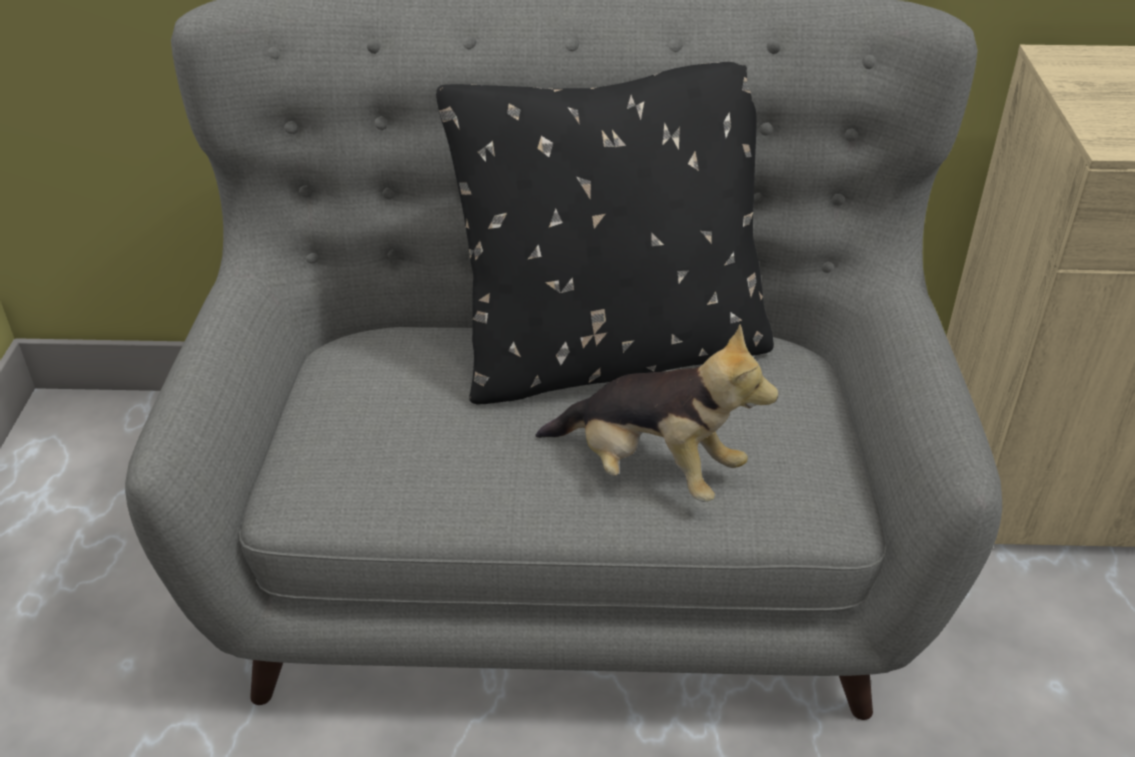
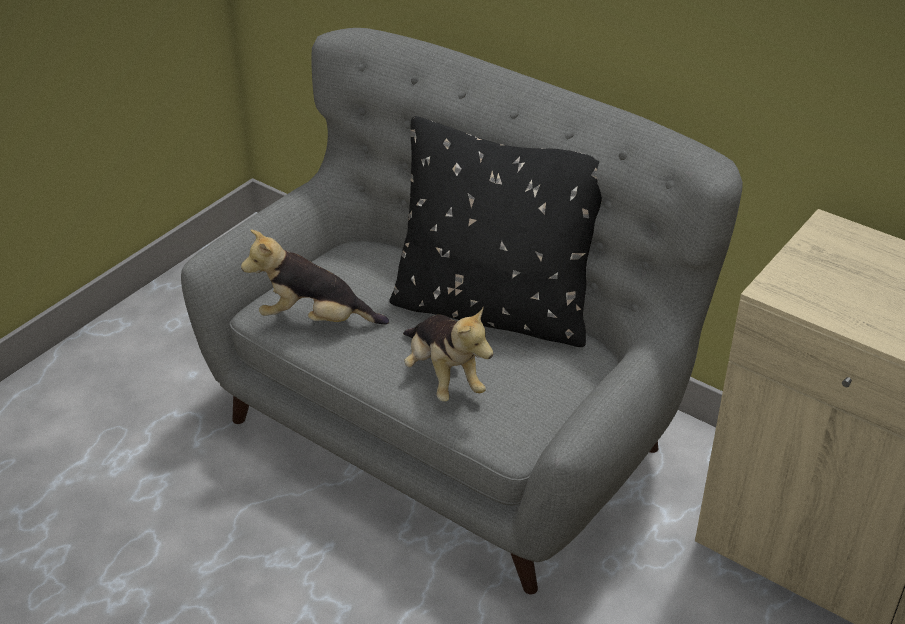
camera: 35 degrees right, 0 degrees up
(387, 475) = (315, 319): none -> plush toy

